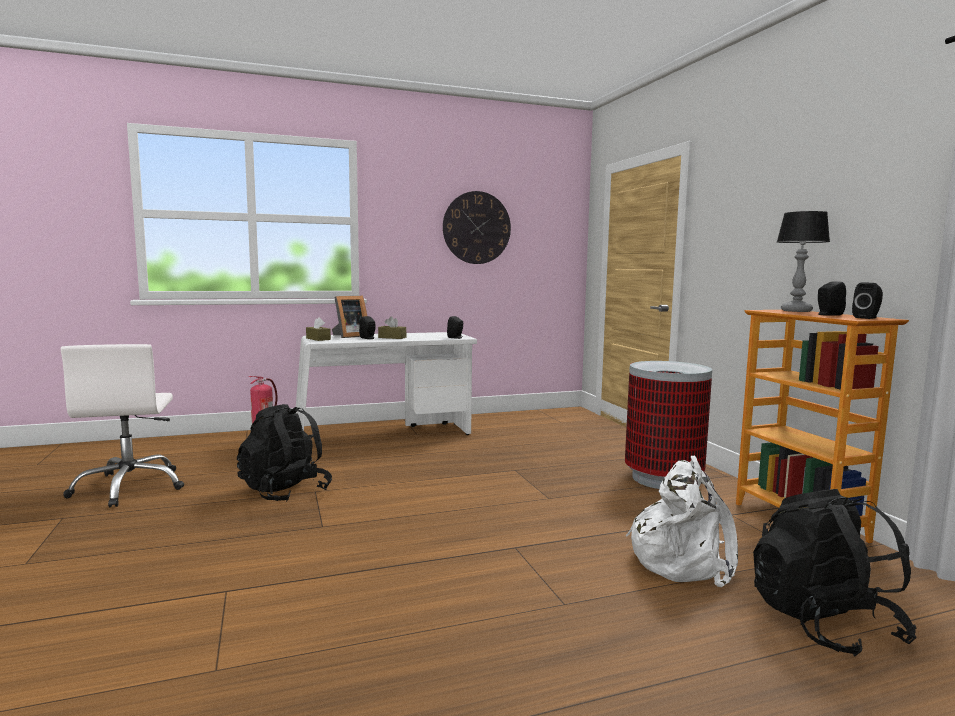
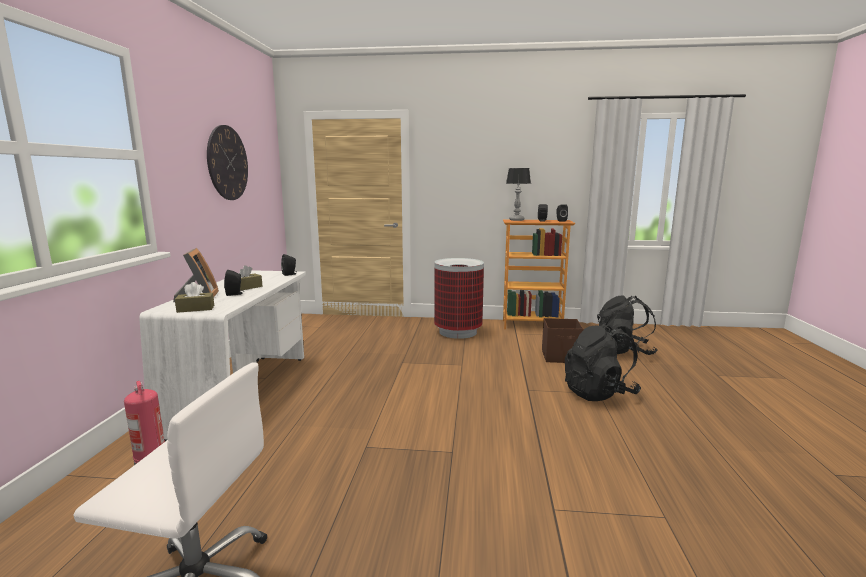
camera: 65 degrees left, 5 degrees up
(285, 492) = (351, 463): black backpack -> black backpack (599, 393)
(682, 560) = (561, 357): white backpack -> brown storage box

